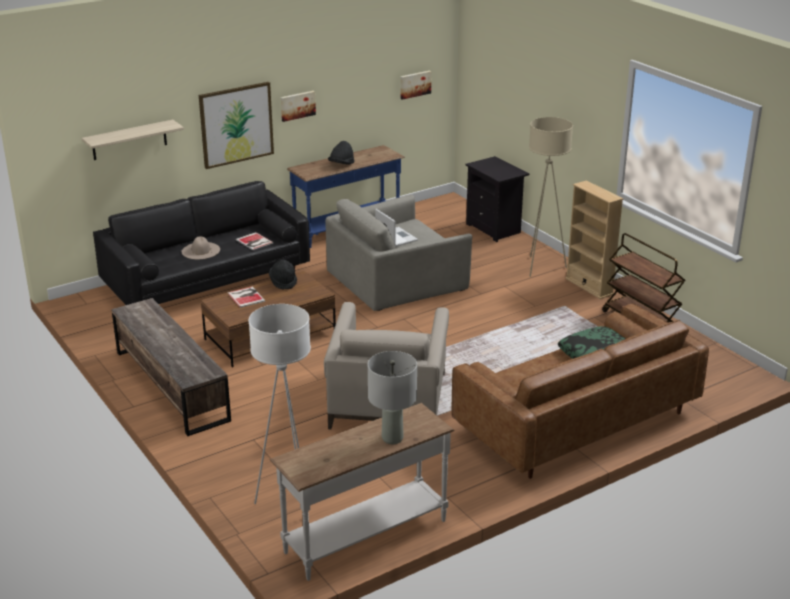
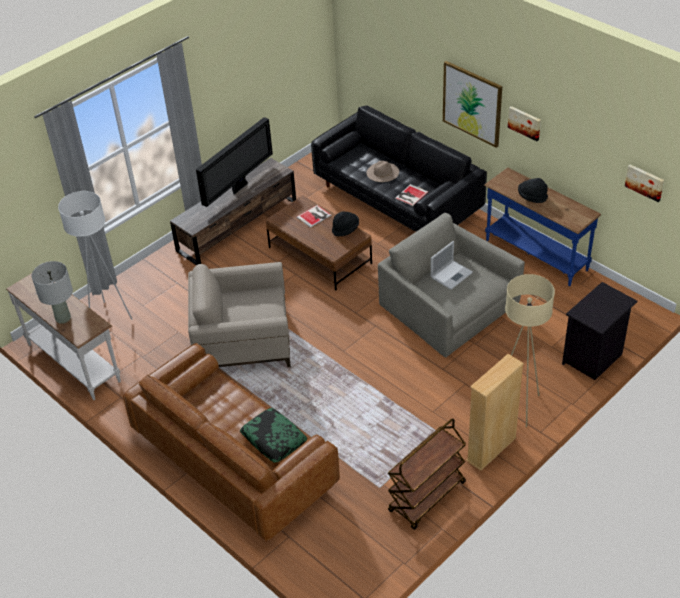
camera: 80 degrees right, 15 degrees up
(129, 140) = (395, 61): shelf -> none
(154, 334) = (239, 187): none -> television

